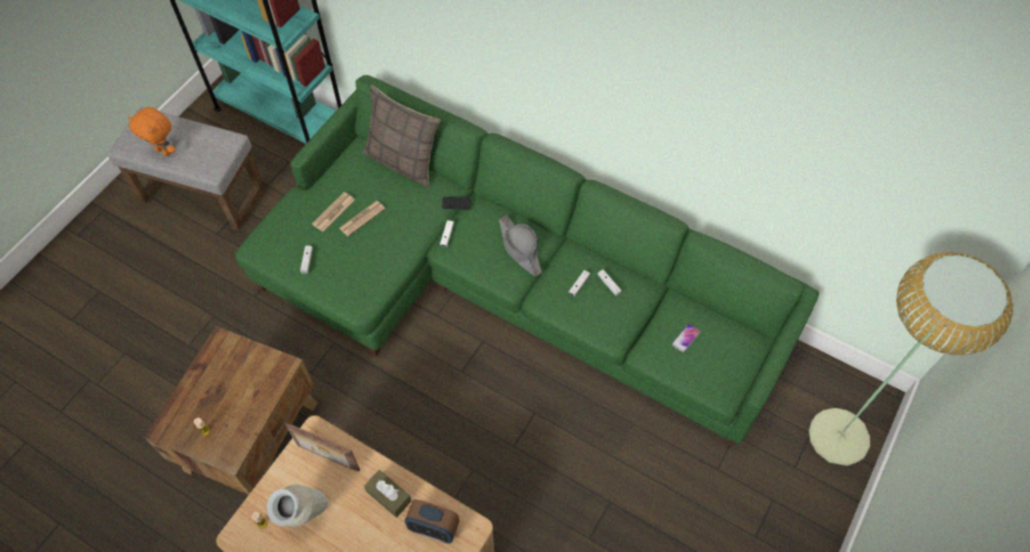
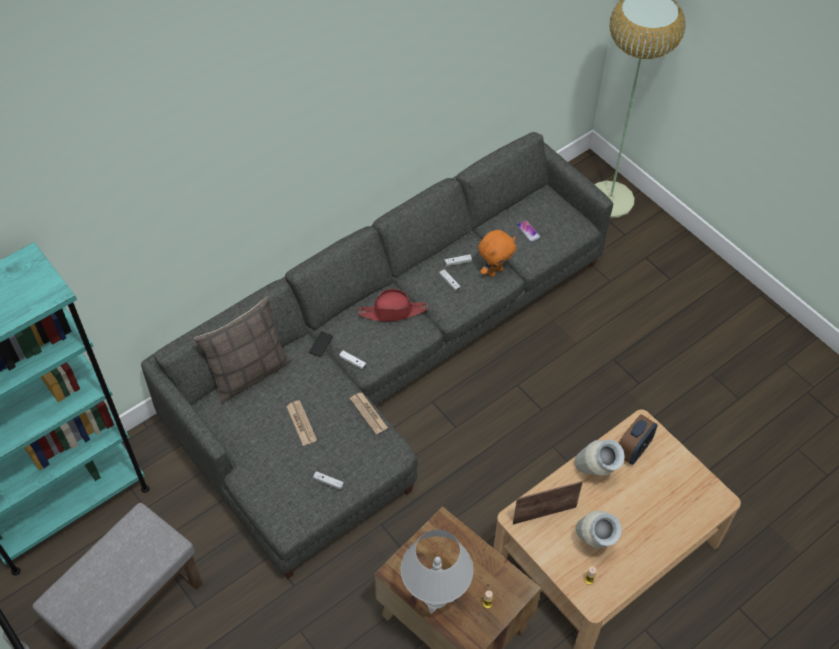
camera: 70 degrees left, 5 degrees down
(164, 151) = (116, 588): orange plush toy -> orange plush toy (495, 271)
(204, 384) = (435, 596): none -> white table lamp
(327, 458) = (544, 514): picture frame -> picture frame turned 150 degrees counterclockwise
(333, 212) = (281, 445): newspaper -> newspaper (368, 413)
(389, 496) = (595, 475): brown tissue box -> vase
(504, 284) = (381, 367): green sofa -> grey sofa
(520, 248) = (393, 311): grey hat -> red hat

